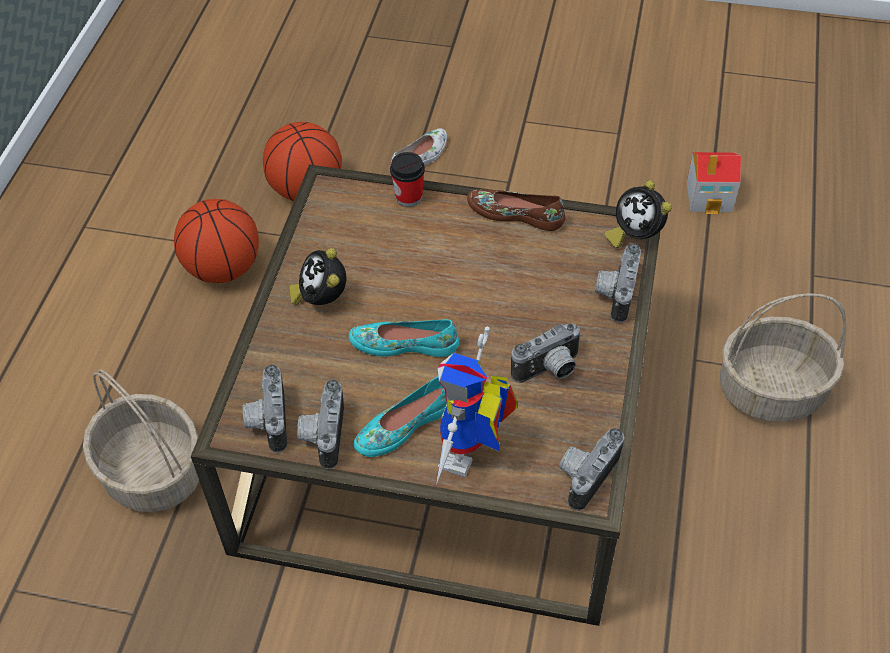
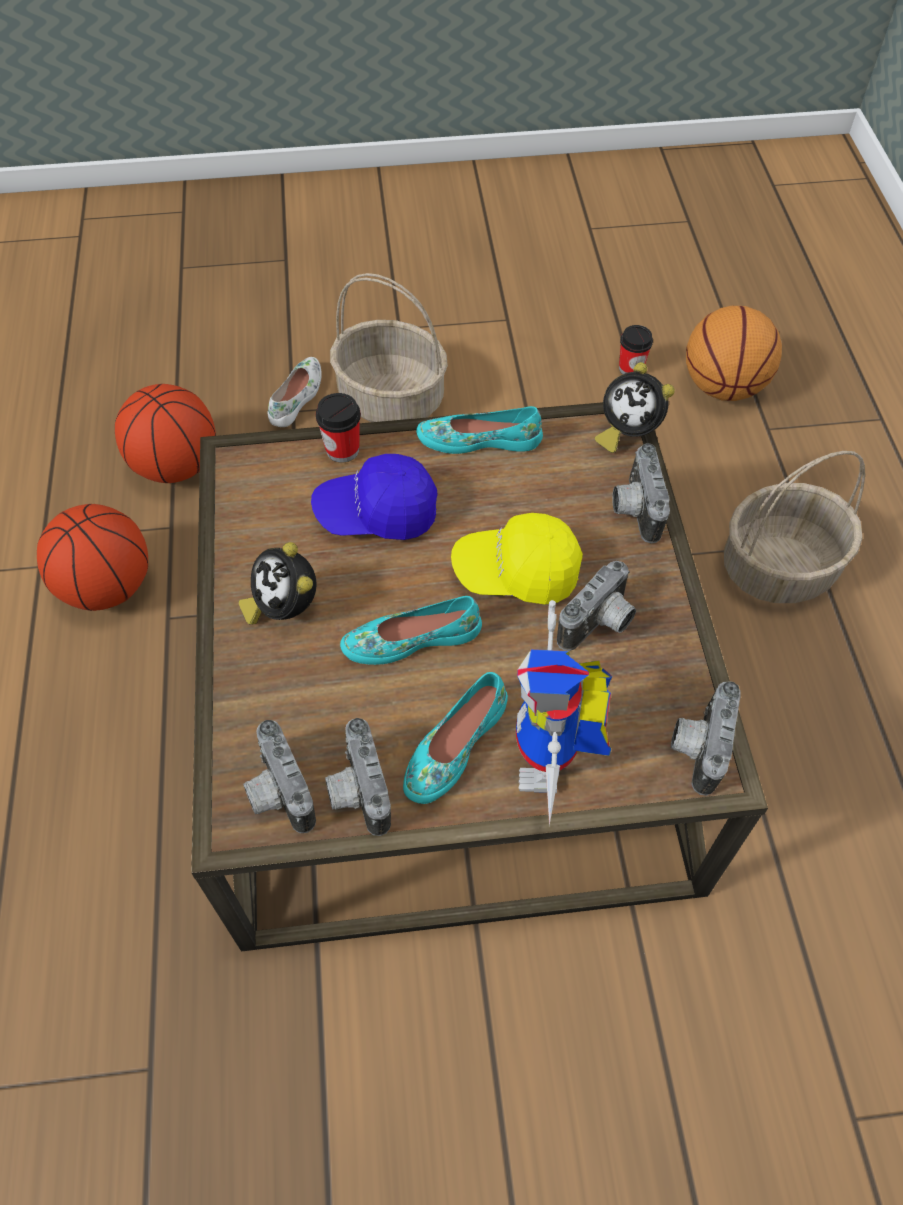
camera: 20 degrees left, 5 degrees up
(154, 473) = (112, 873): basket -> basket (392, 398)
(416, 249) = (377, 513): none -> blue cap
(502, 317) = (516, 572): none -> yellow cap
(516, 213) = (479, 439): brown shoe -> turquoise shoe
(710, 197) = (631, 368): toy house -> cup
(787, 231) = (724, 387): none -> basketball

